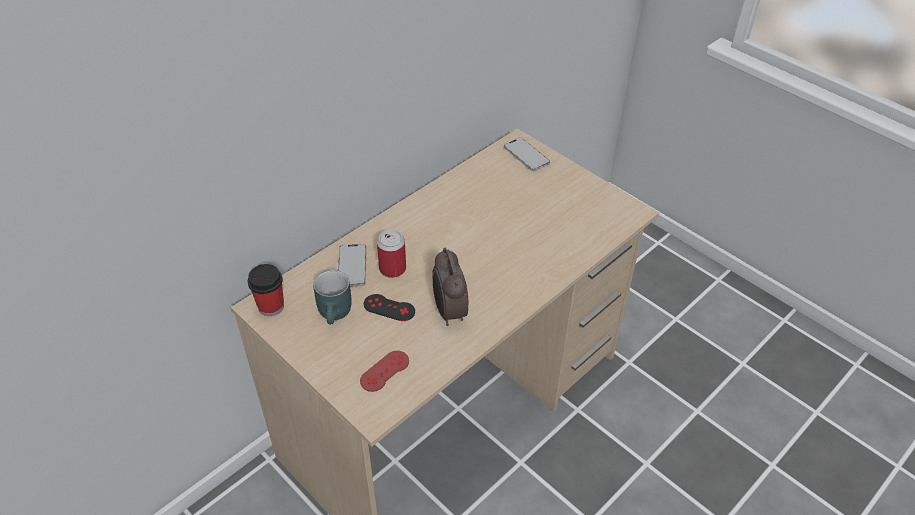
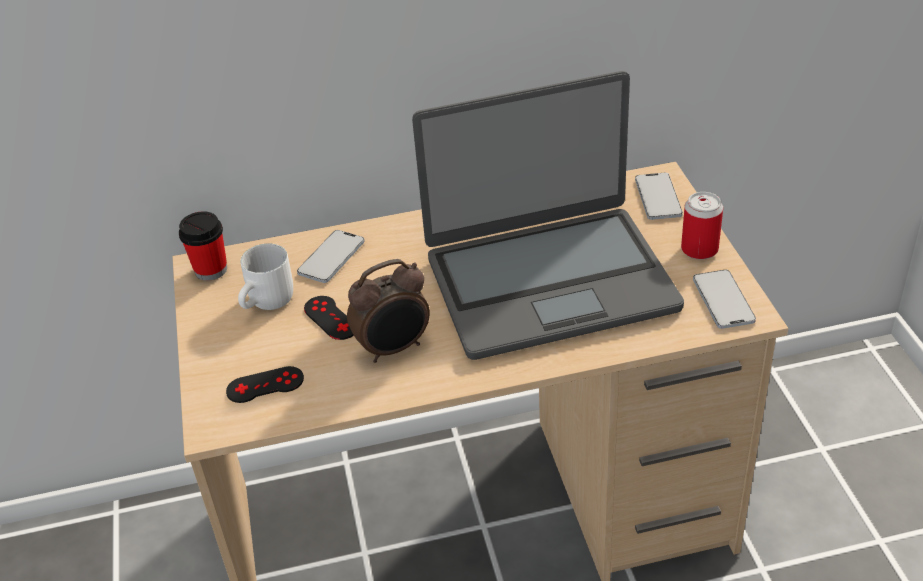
camera: 35 degrees right, 5 degrees down
(337, 313) = (270, 303): turquoise mug -> white mug
(384, 371) = (265, 385): red game controller -> black game controller
(392, 269) = (373, 276): can -> can (699, 249)
(449, 312) = (394, 348): alarm clock -> alarm clock turned 135 degrees counterclockwise
(507, 232) = (549, 281): none -> laptop
(613, 208) = (723, 300): none -> phone

